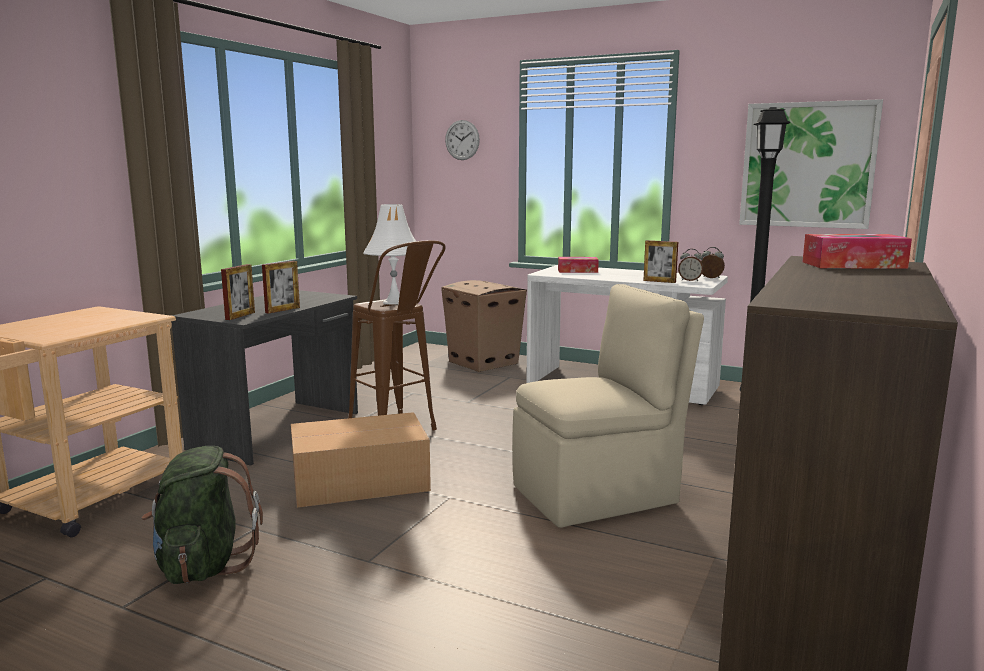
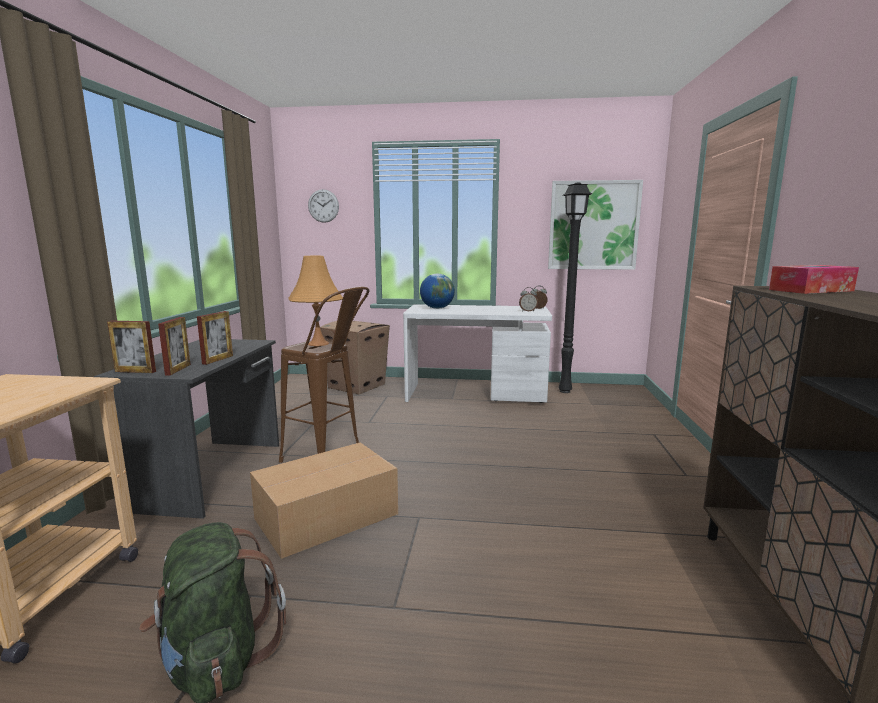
camera: 20 degrees left, 0 degrees up
(394, 302) = (318, 343): white table lamp -> orange table lamp
(577, 271) = (437, 308): tissue box -> globe
(598, 494) = (534, 491): beige chair -> none
(659, 281) = (508, 313): picture frame -> picture frame (135, 371)

